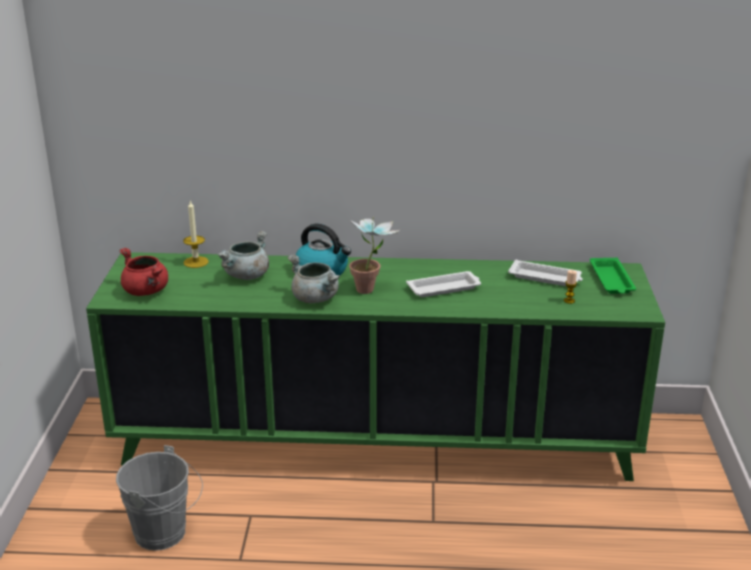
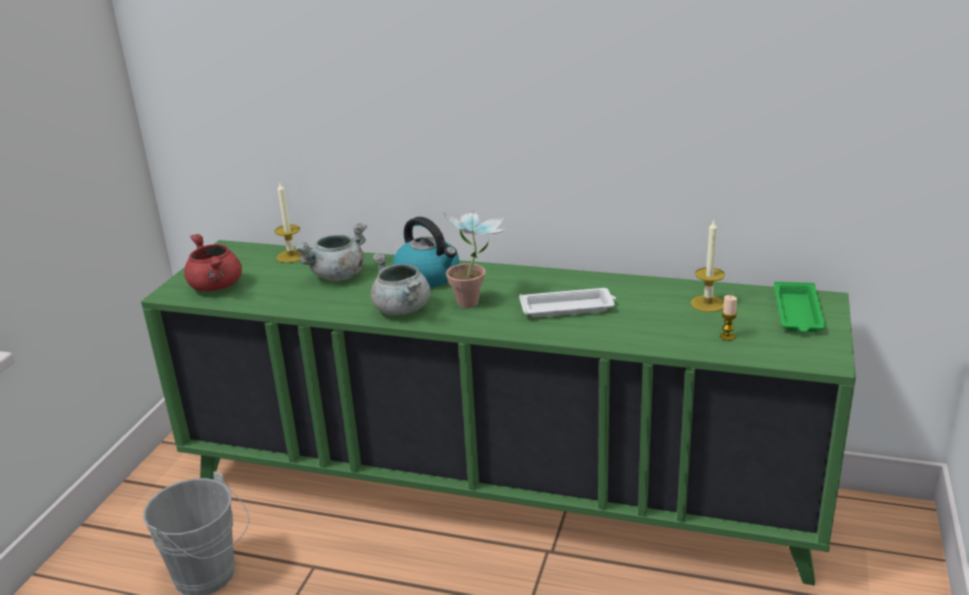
camera: 15 degrees right, 0 degrees up
(546, 278) = (707, 304): white tray -> candle

